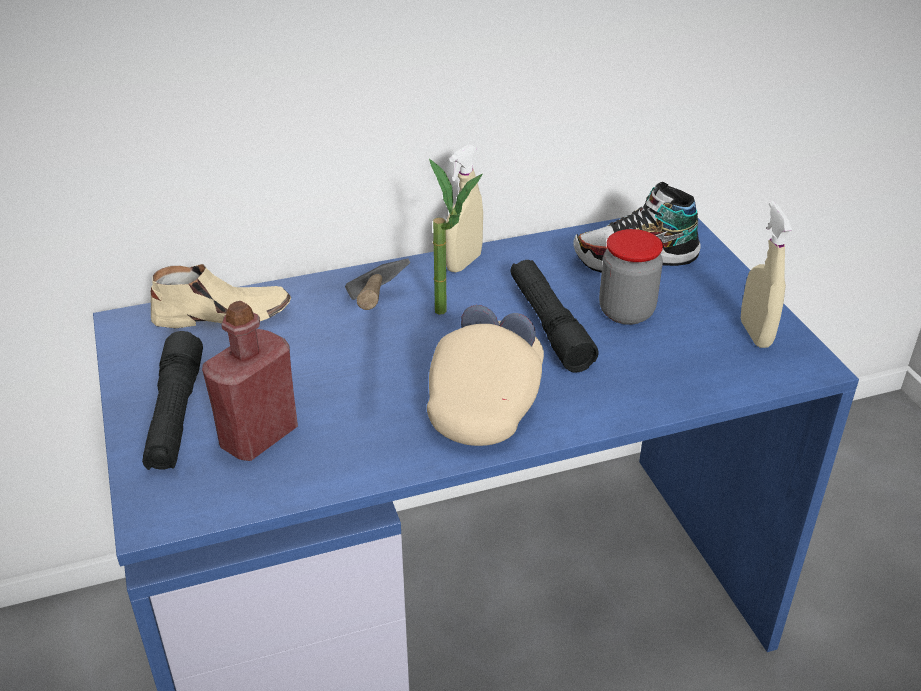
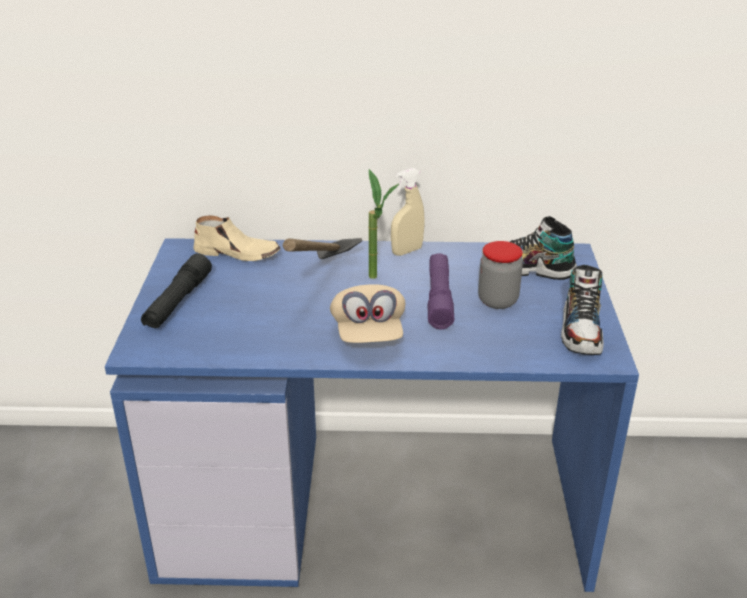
camera: 20 degrees right, 5 degrees down
(259, 437) = (218, 323): red bottle -> none
(486, 401) = (368, 333): beige cap -> beige cap turned 135 degrees clockwise
(549, 325) = (439, 298): black flashlight -> purple flashlight
(755, 333) = (581, 331): beige spray bottle -> shoe

